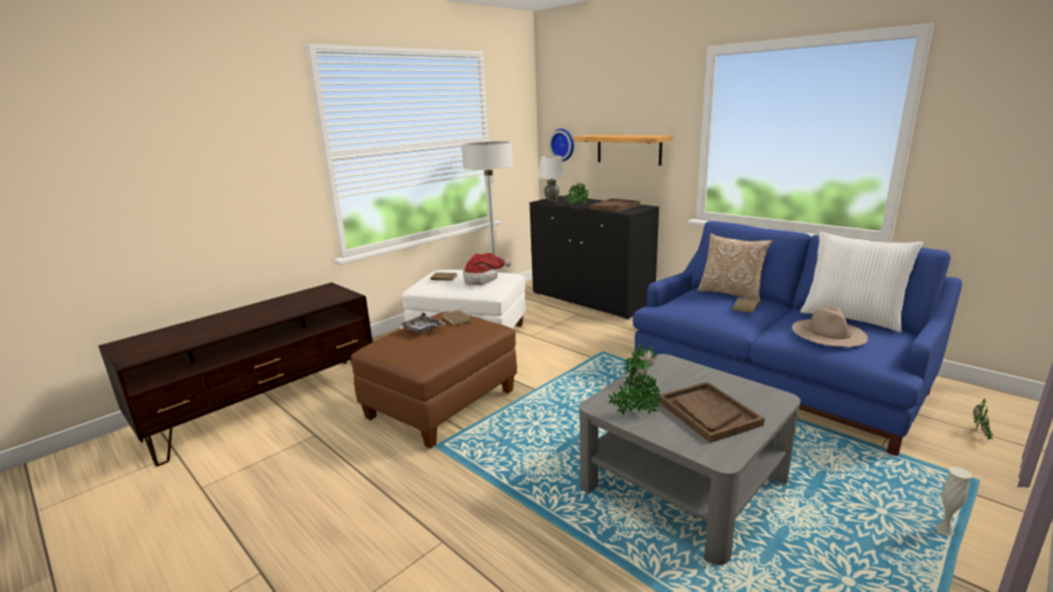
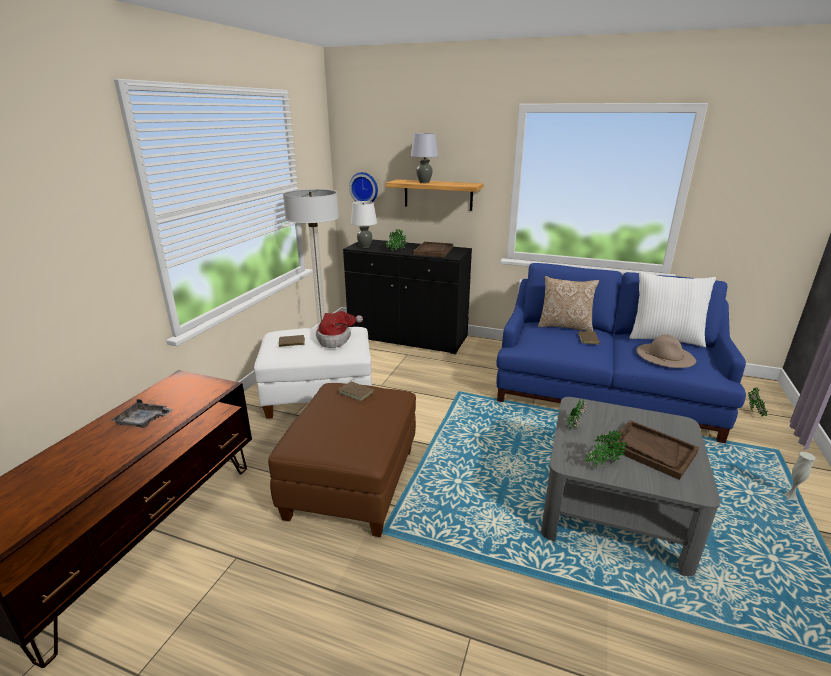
camera: 25 degrees left, 5 degrees up
(423, 329) = (332, 412): grey tray -> grey tray (144, 421)
(611, 135) = (424, 182): none -> grey table lamp

